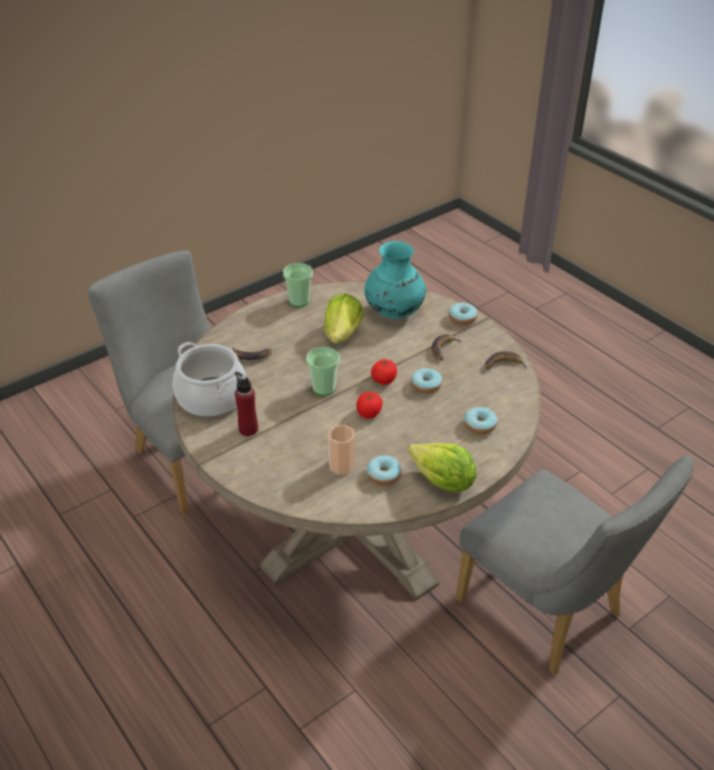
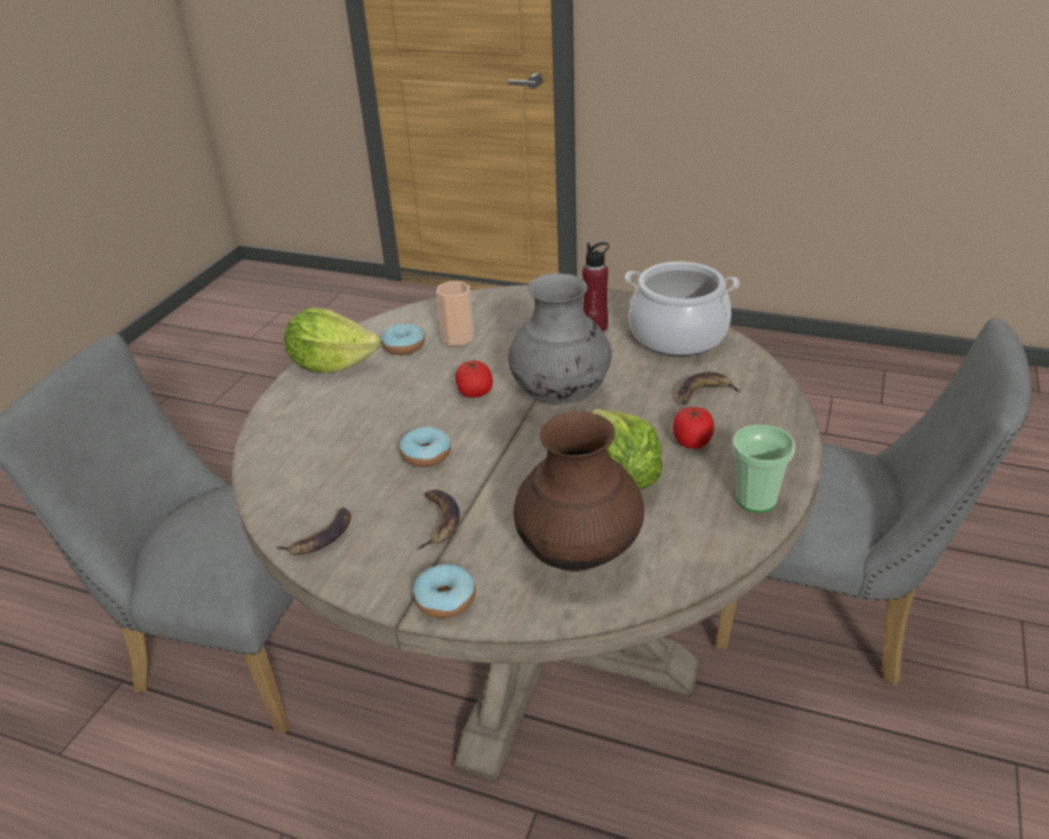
camera: 150 degrees right, 5 degrees down
(324, 388) = (561, 396): cup -> grey vase
(384, 380) = (492, 437): tomato -> tomato (692, 442)
(394, 312) = (579, 553): turquoise vase -> brown vase
(479, 425) = (317, 435): donut -> none

